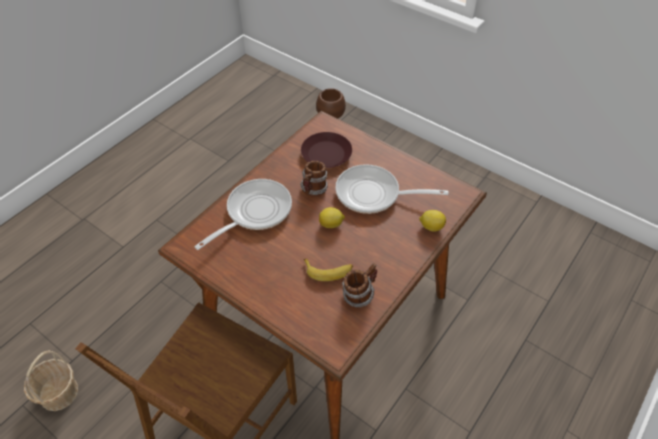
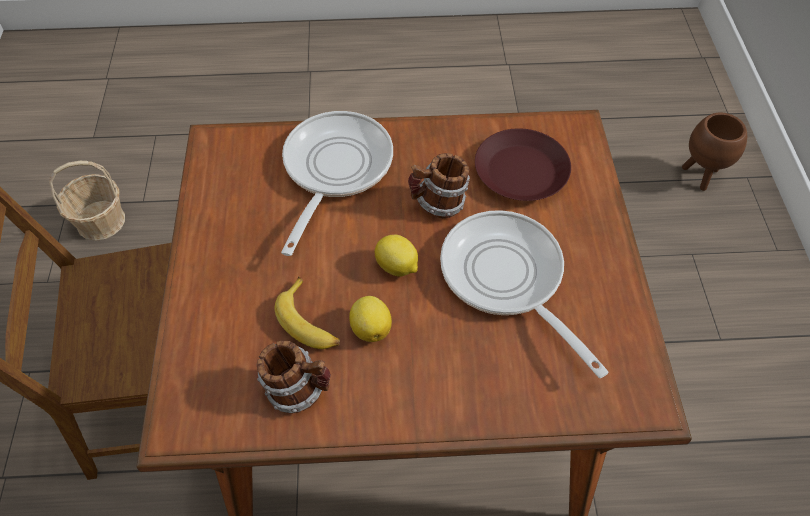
camera: 50 degrees right, 5 degrees up
(254, 212) = (334, 170): frying pan -> frying pan turned 75 degrees counterclockwise
(431, 226) = (524, 401): lemon -> lemon (371, 327)

